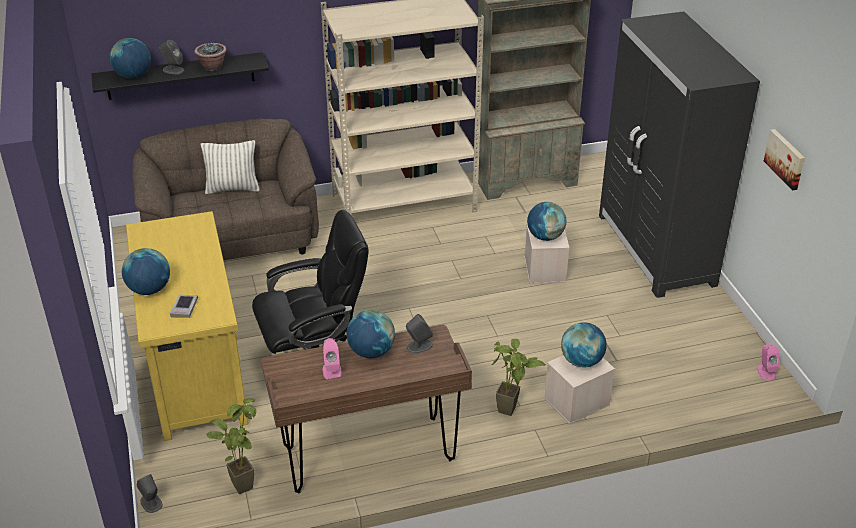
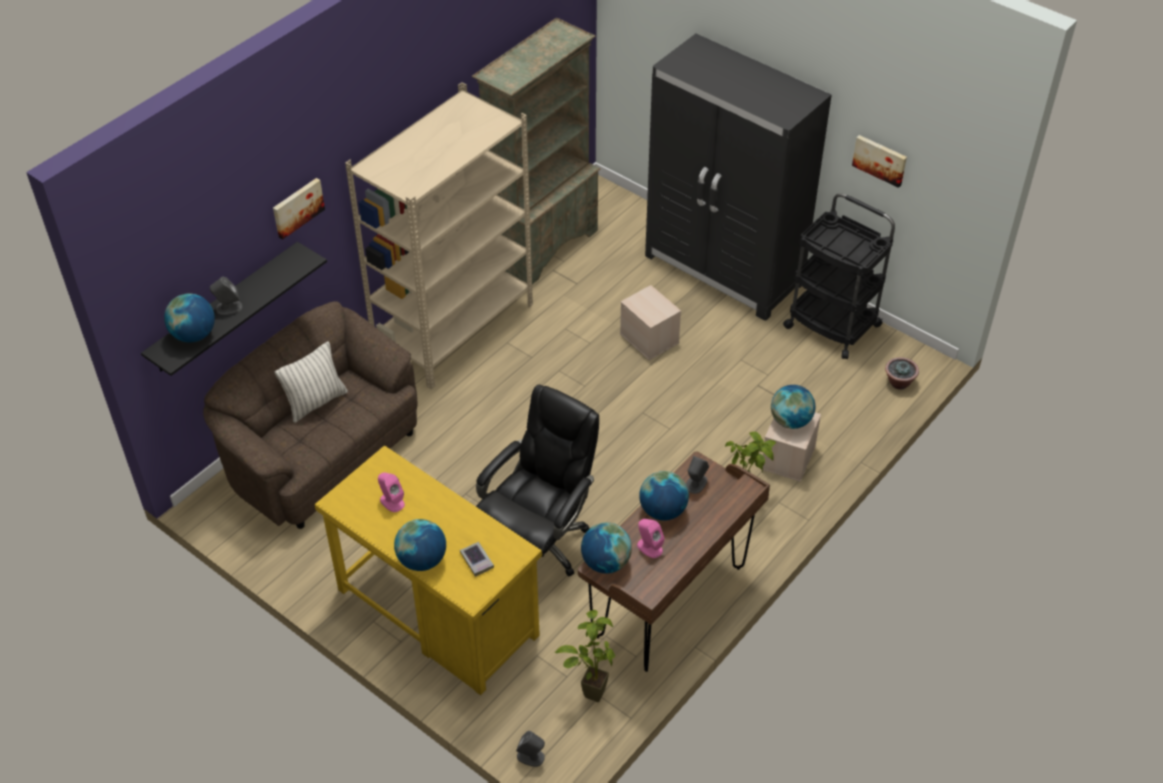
camera: 35 degrees left, 10 degrees up
(212, 67) = (267, 285): potted plant -> potted plant (898, 383)
(266, 20) = (297, 207): none -> picture
(545, 236) = (651, 309): globe -> globe (606, 562)
(713, 326) = (831, 326): none -> black cart
(766, 372) = (903, 350): pink speaker -> pink speaker (392, 501)

